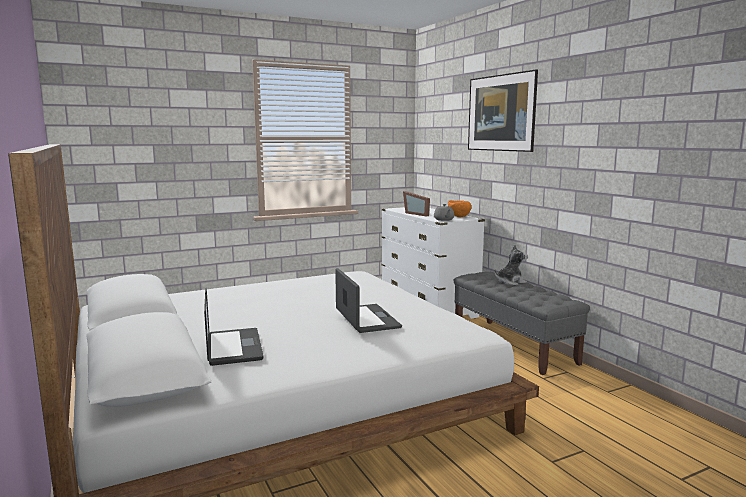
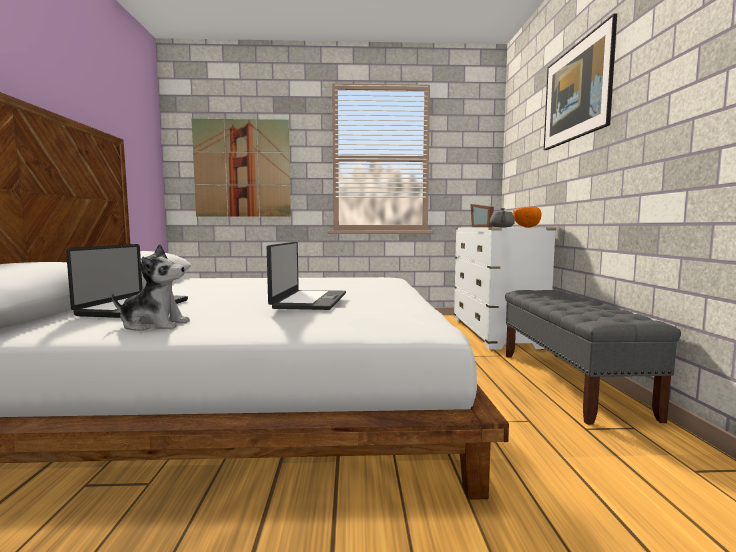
camera: 25 degrees right, 5 degrees down
(153, 152) = (242, 168): none -> picture
(510, 282) = (573, 299): plush toy -> plush toy (154, 325)

